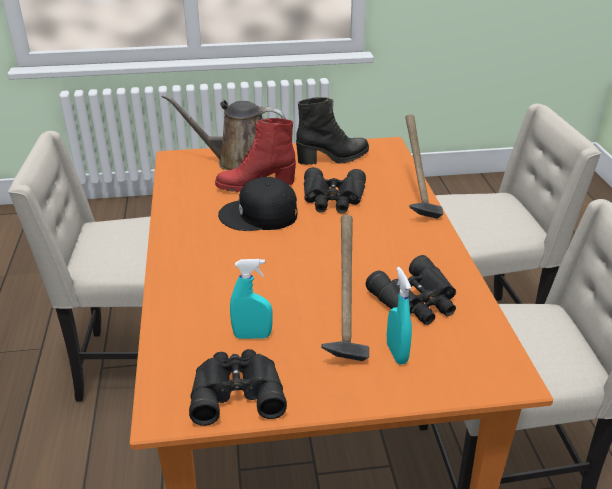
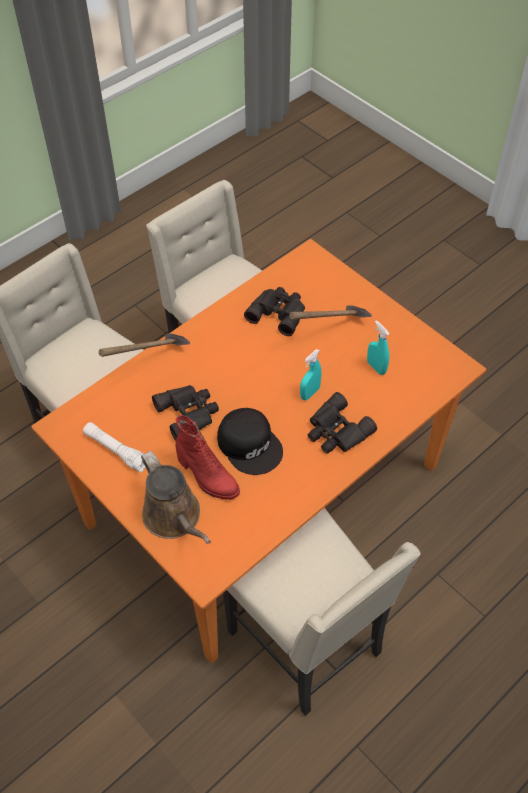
camera: 125 degrees left, 20 degrees up
(236, 391) = (419, 349): black binoculars -> black binoculars (336, 431)
(333, 158) = (116, 450): black boot -> white flashlight
(396, 353) = (332, 302): turquoise spray bottle -> turquoise spray bottle (310, 393)

